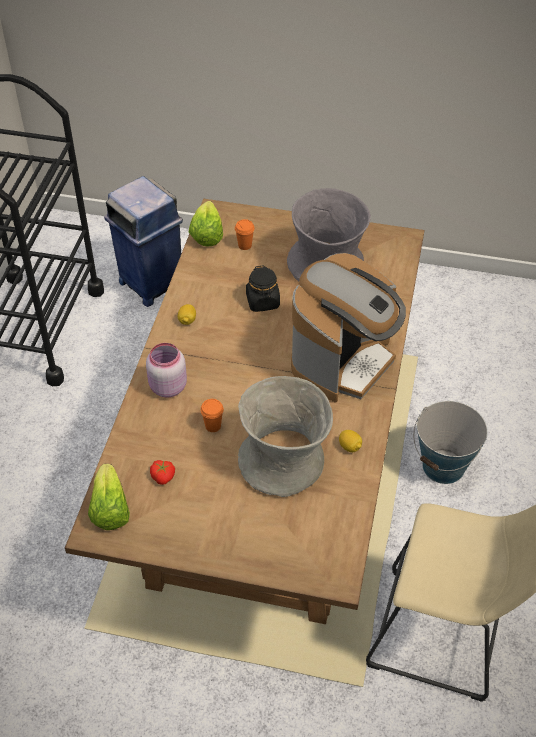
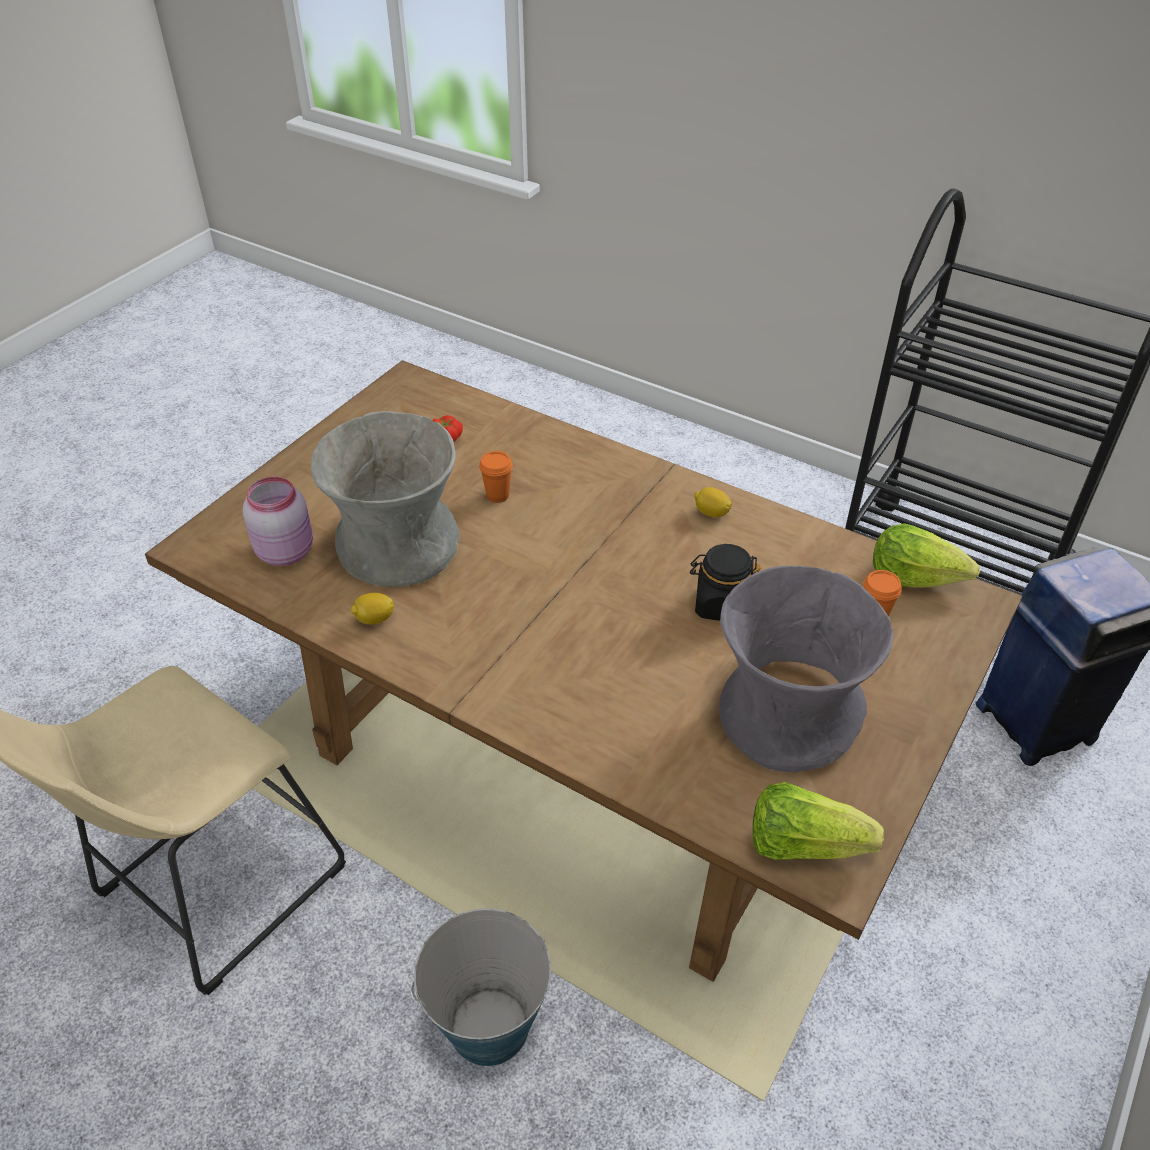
camera: 110 degrees right, 5 degrees down
(110, 509) = (428, 395): lettuce -> lettuce (803, 844)
(167, 387) = (590, 469): pink jar -> pink jar (286, 551)
(343, 362) = (541, 664): coffee machine -> none

